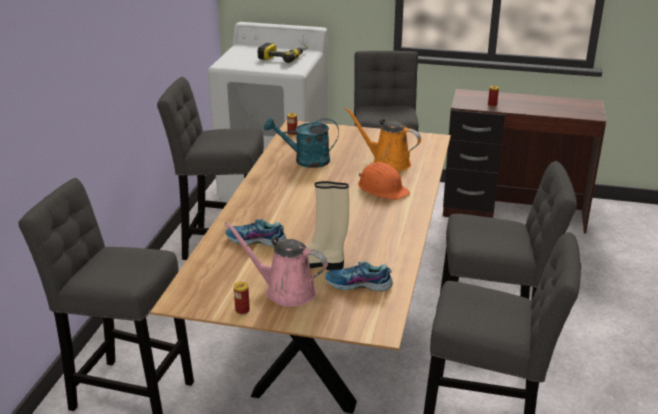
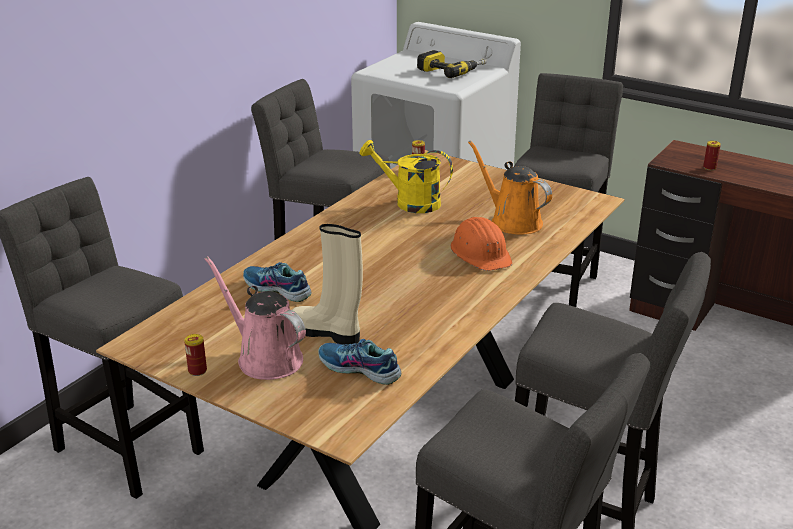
camera: 20 degrees right, 0 degrees up
(305, 160) = (409, 202): turquoise watering can -> yellow watering can

